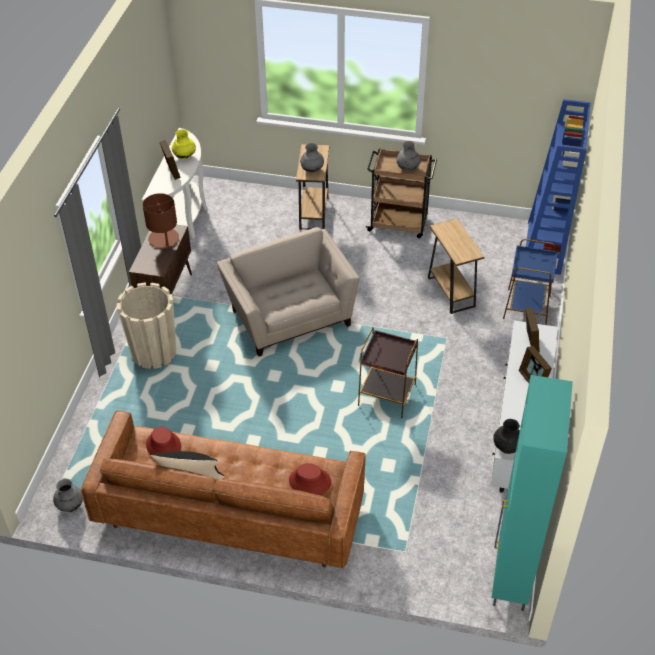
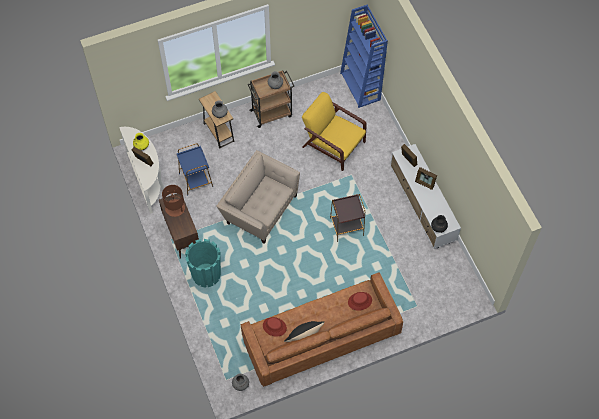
camera: 35 degrees left, 15 degrees up
(154, 352) = (206, 274): beige planter -> turquoise planter
(451, 292) = (333, 144): brown side table -> yellow armchair
(511, 577) = (471, 289): turquoise cabinet -> none
(527, 307) = (377, 131): blue side table -> blue side table (196, 179)

